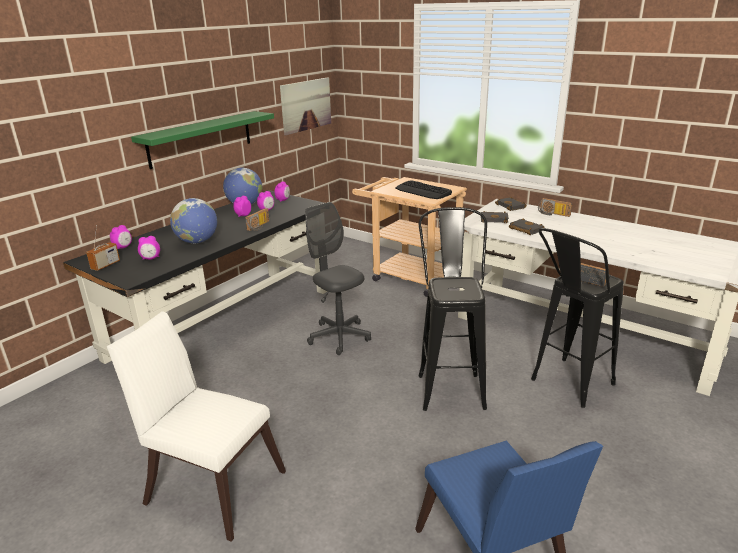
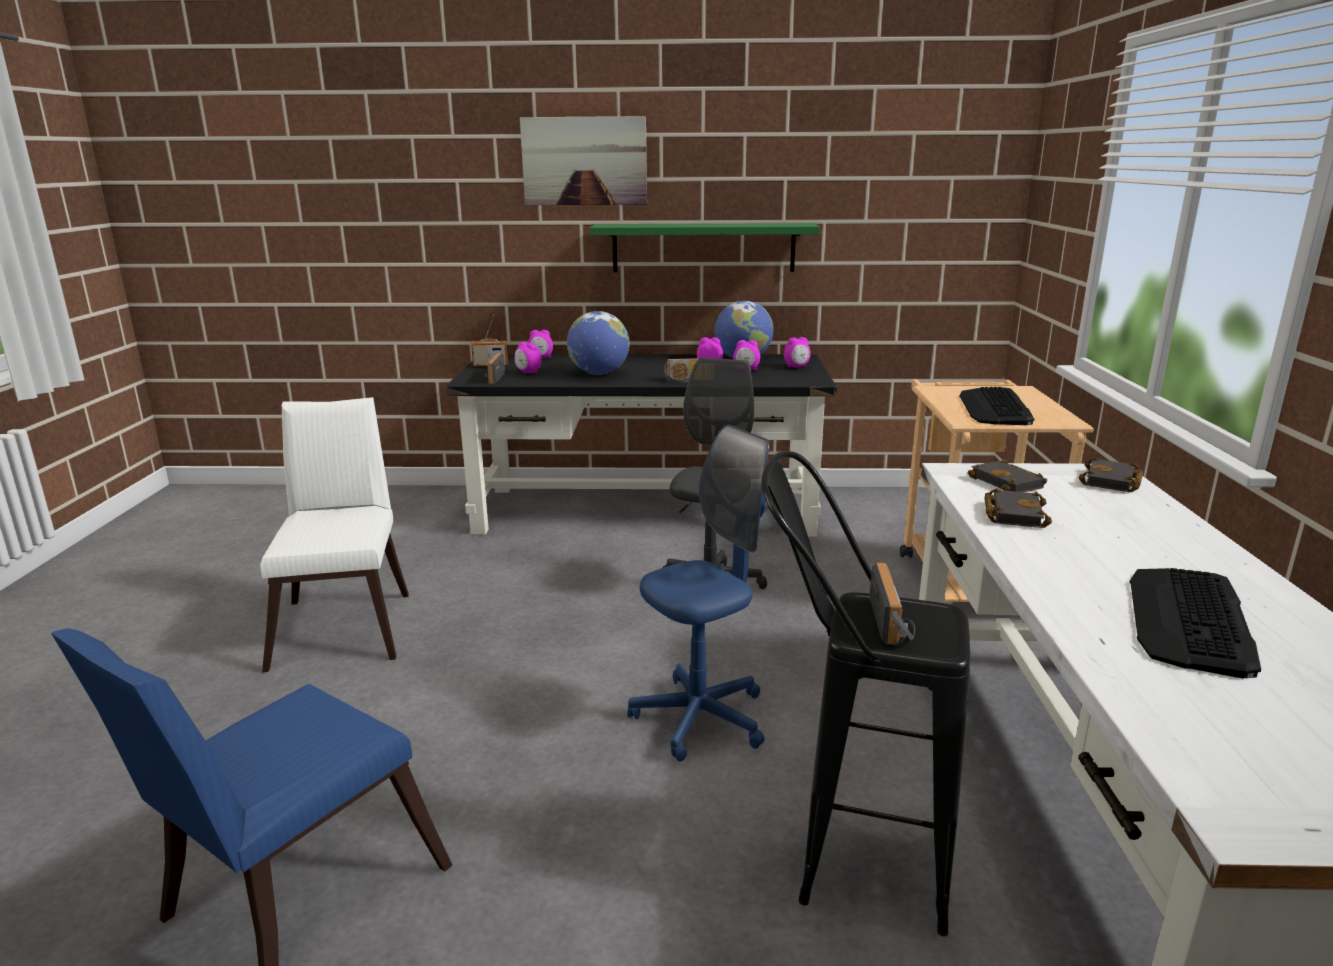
camera: 55 degrees right, 5 degrees down
(306, 105) = (936, 231): picture -> picture (584, 161)
(449, 384) = (700, 718): black stool -> blue office chair
(553, 214) = (1161, 521): radio -> radio (492, 378)
(626, 239) = (1189, 620): none -> keyboard

